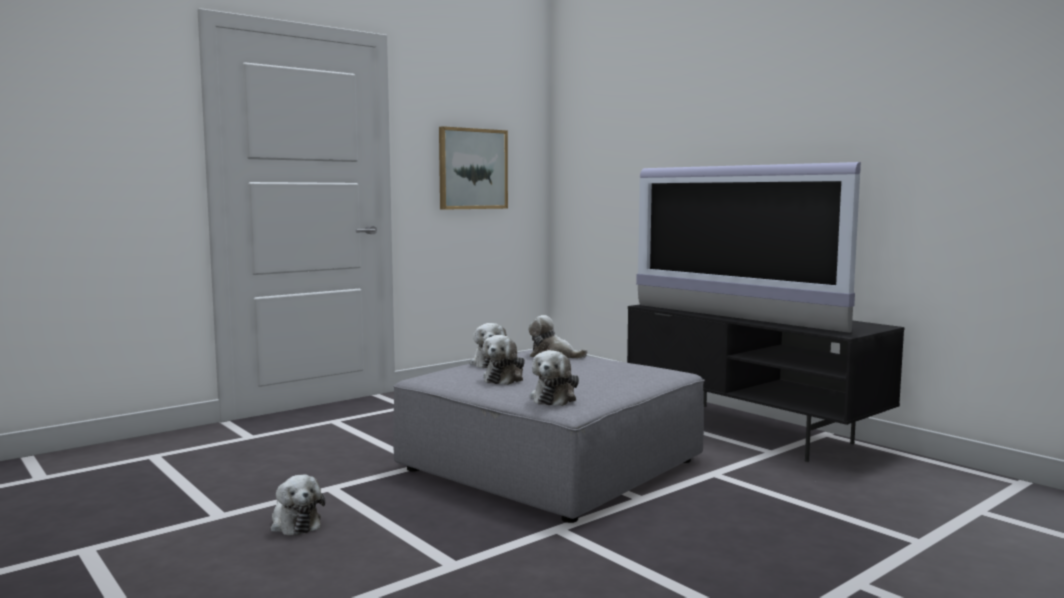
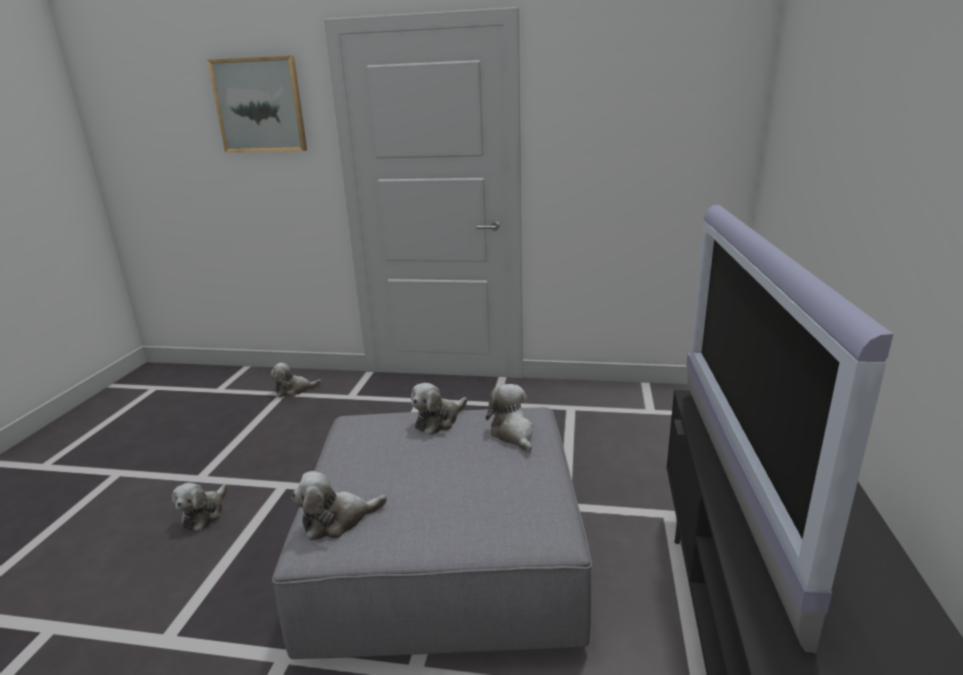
camera: 50 degrees right, 15 degrees up
(472, 169) = (630, 158): picture -> picture (260, 105)
(505, 378) = (389, 456): plush toy -> plush toy (294, 390)

